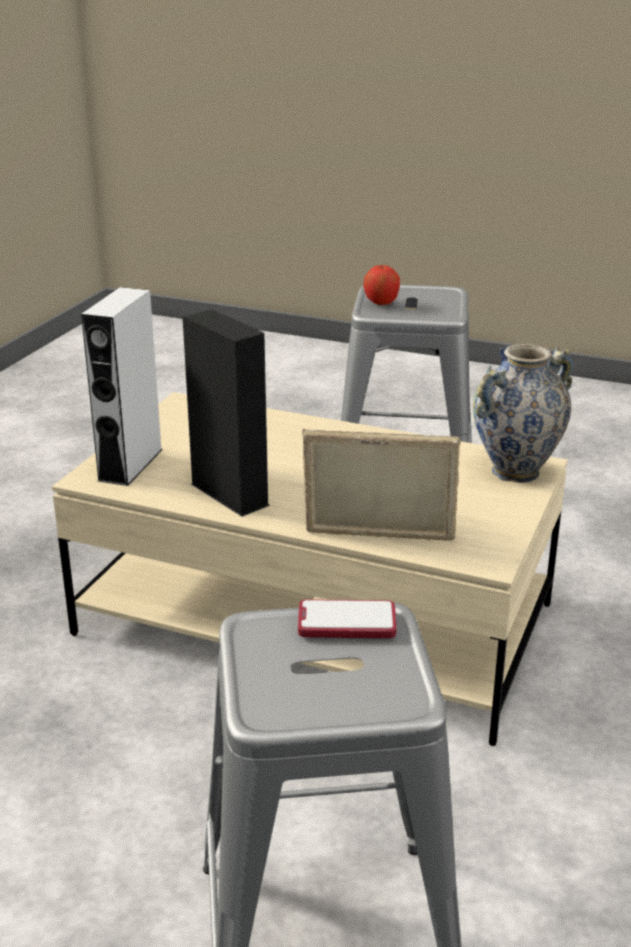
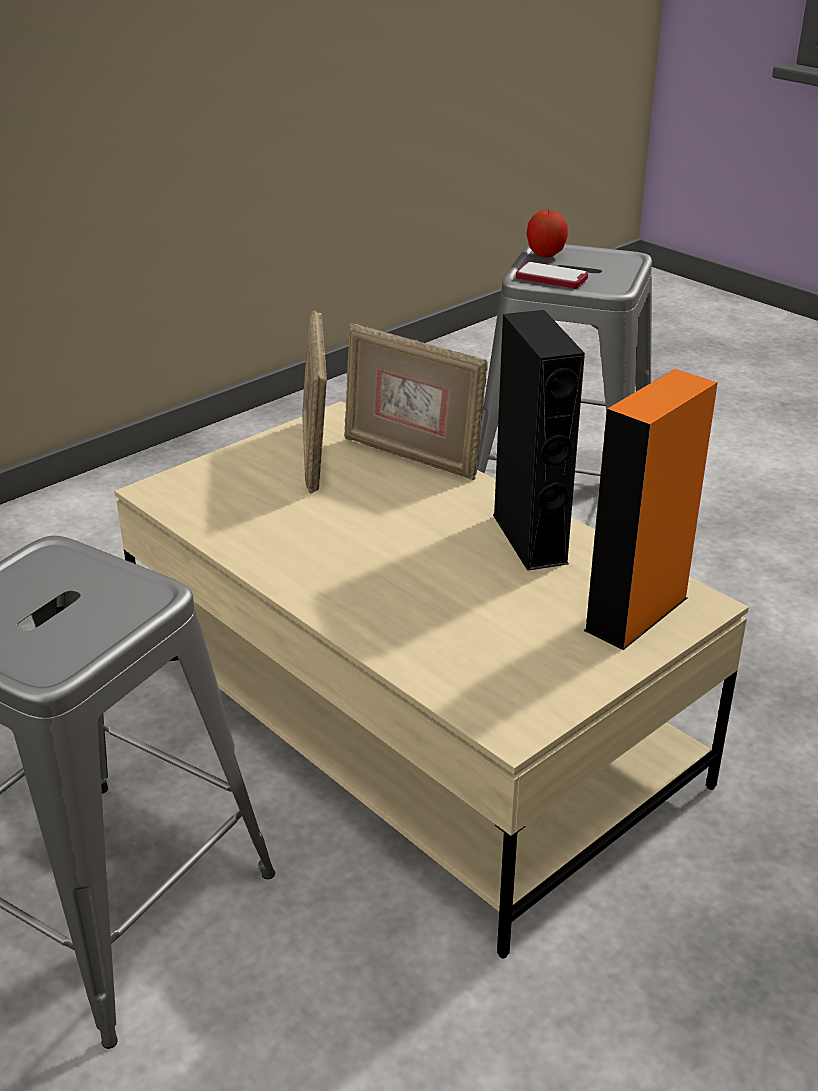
camera: 155 degrees left, 5 degrees up
(130, 464) = (636, 613): grey speaker -> orange speaker
(381, 303) = (103, 615): apple -> apple (545, 254)
(460, 520) = (316, 454): none -> picture frame
(515, 472) = (192, 488): vase -> none

